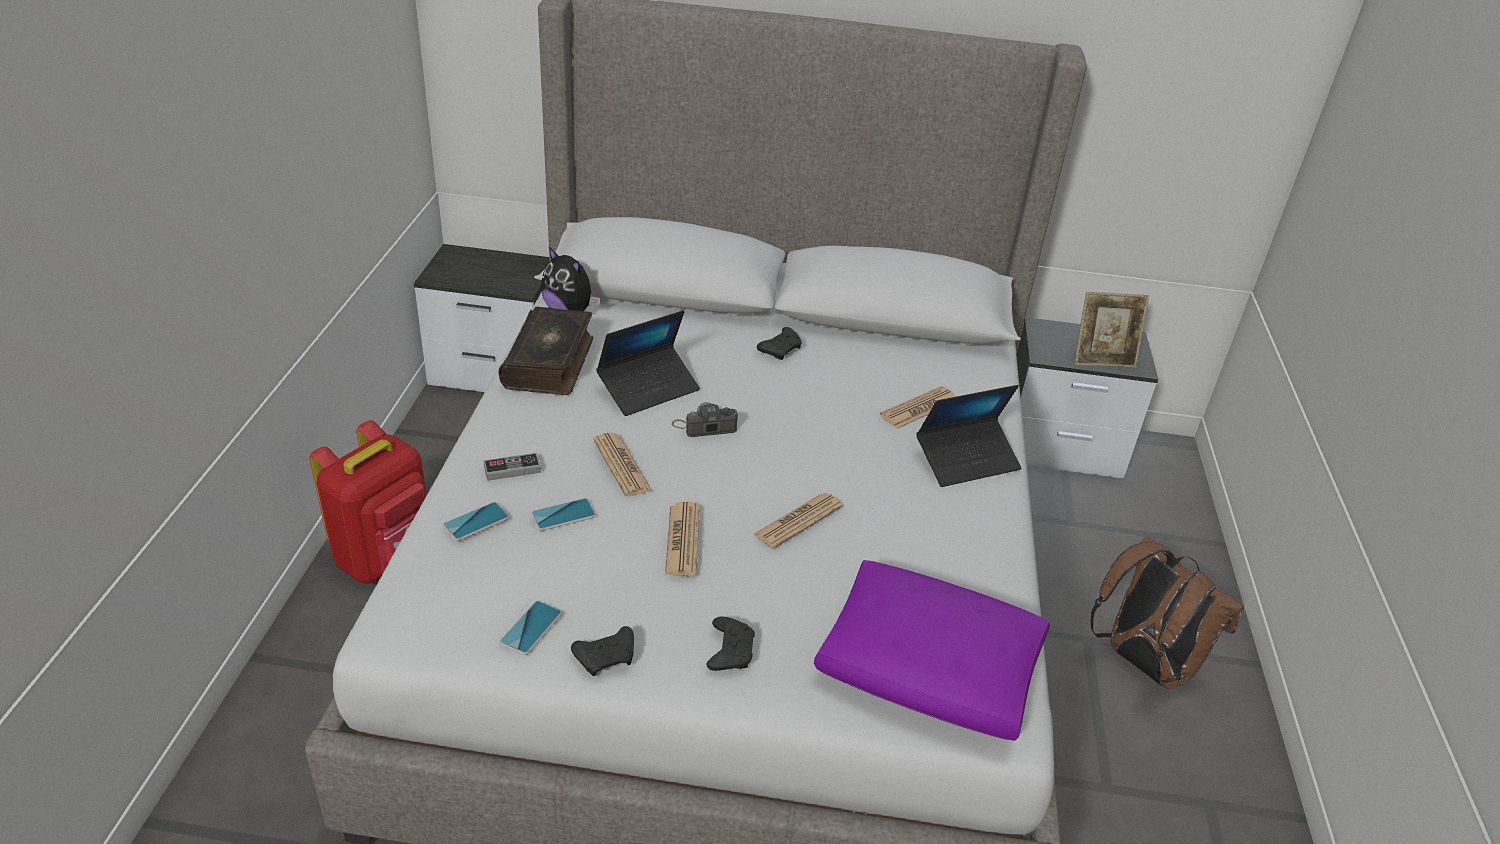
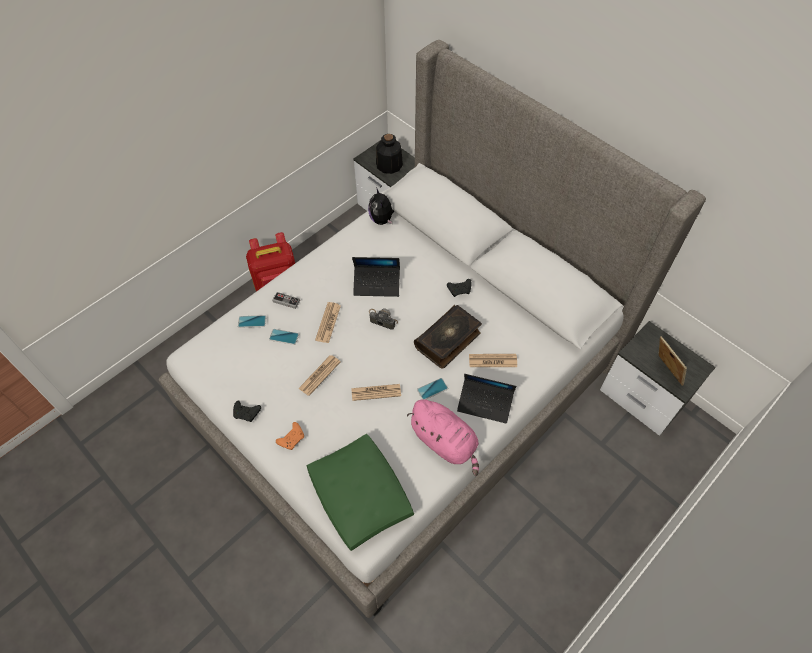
camera: 40 degrees right, 20 degrees up
(485, 273) = (389, 165): none -> bottle
(531, 628) = (232, 384): phone -> phone (432, 389)
(550, 362) = (349, 248): book -> book (448, 340)
(730, 651) = (292, 438): black game controller -> orange game controller
(931, 668) = (360, 496): purple pillow -> green pillow
(969, 532) = (445, 442): none -> pink plush toy
(1102, 360) = (664, 372): picture frame -> picture frame turned 150 degrees counterclockwise
(1142, 663) = (559, 537): brown backpack -> none

